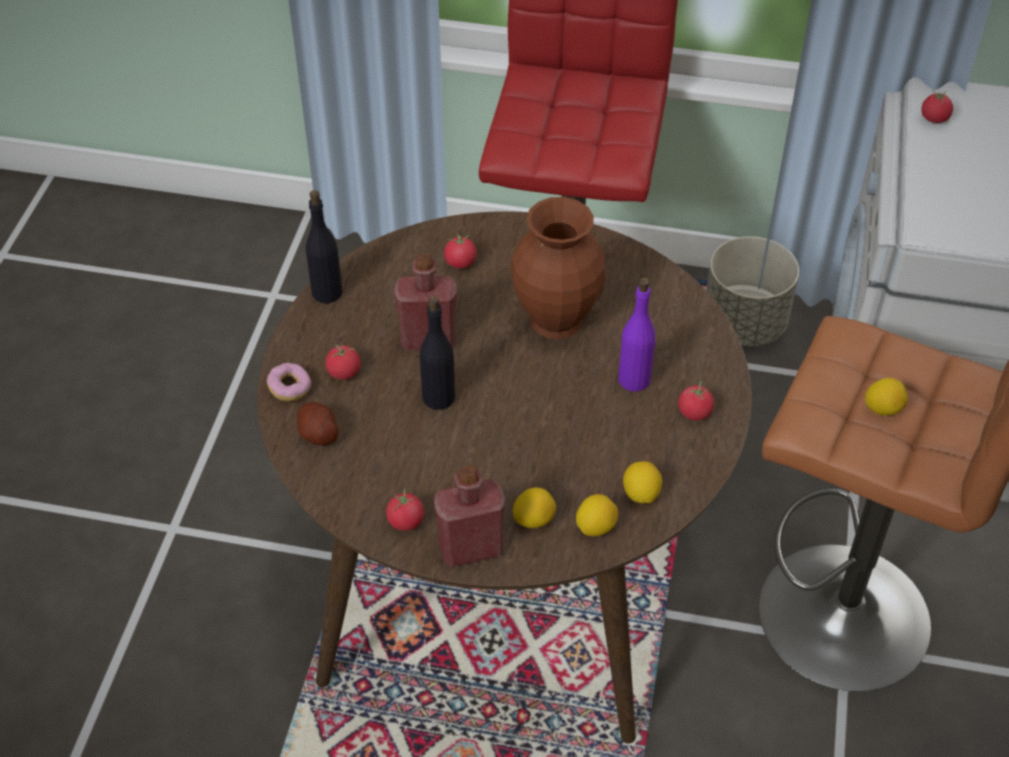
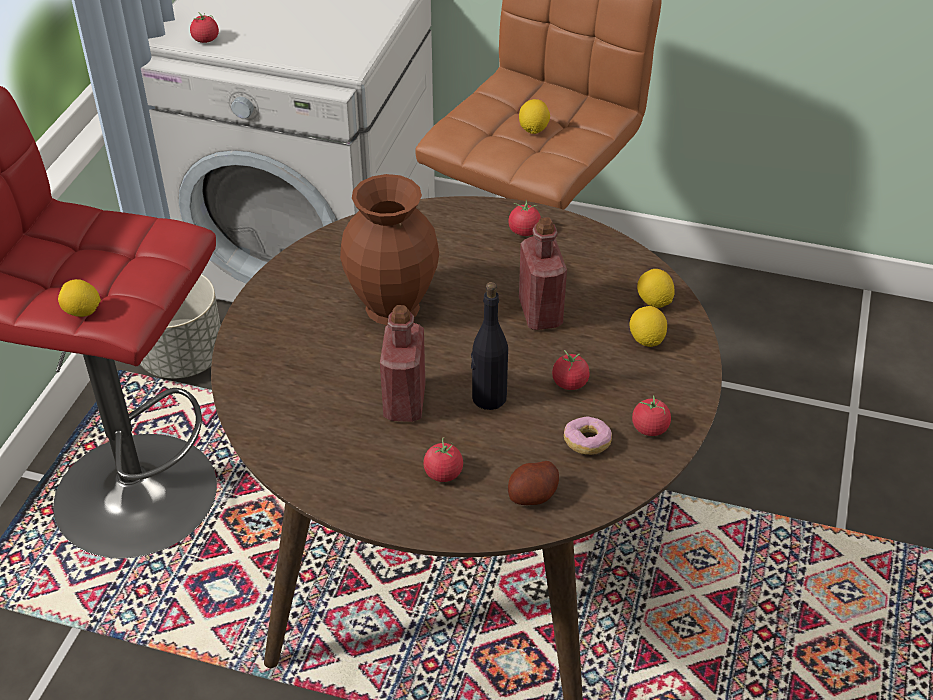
camera: 85 degrees left, 5 degrees down
(290, 389) = (463, 521): donut -> donut (587, 443)
(326, 292) = (313, 487): black bottle -> none
(460, 262) = (291, 372): tomato -> tomato (570, 383)
(470, 548) = (681, 383): red bottle -> red bottle (540, 313)
(634, 379) = (480, 262): purple bottle -> none
(641, 494) = (617, 272): lemon -> lemon (82, 312)

